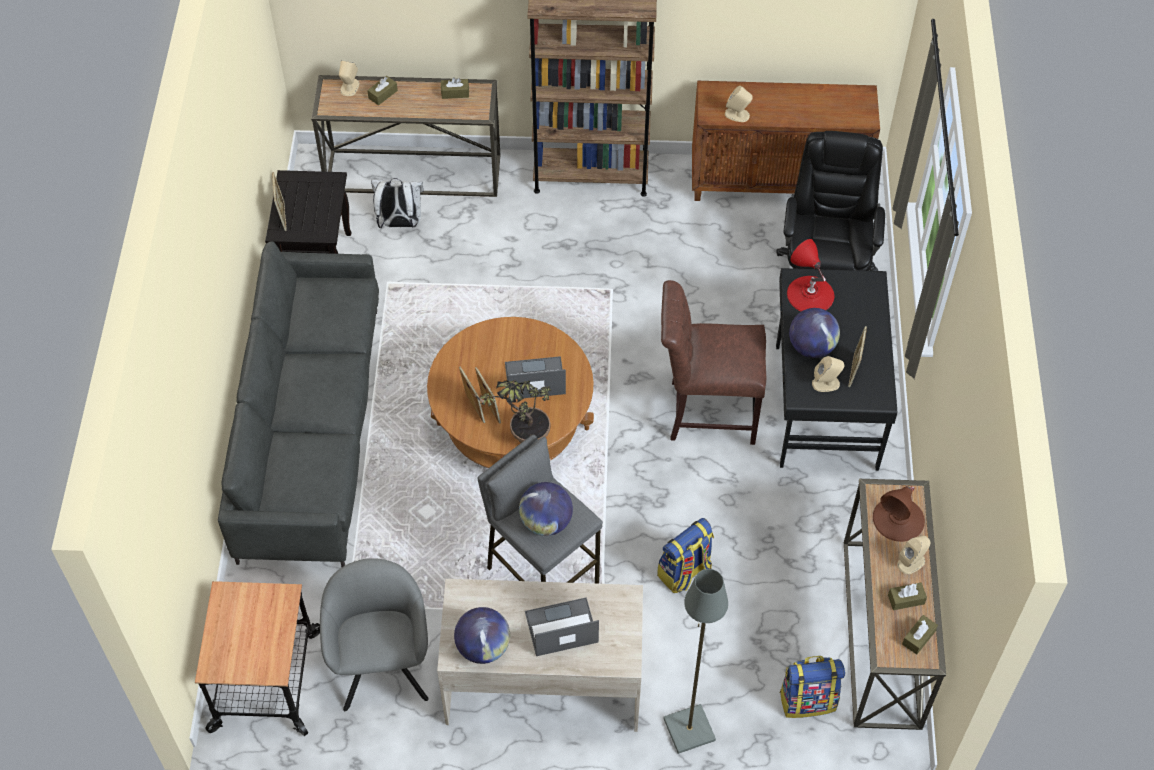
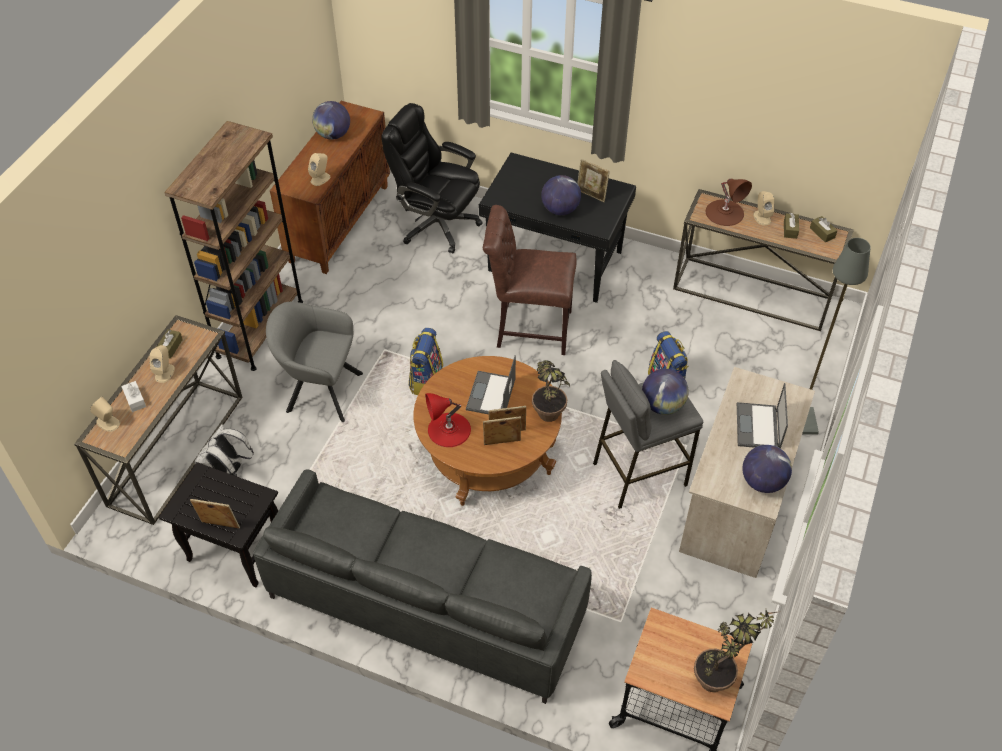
camera: 70 degrees left, 5 degrees down
(240, 664) = (720, 676): none -> potted plant
(383, 94) = (135, 400): brown tissue box -> white tissue box
(383, 663) = (686, 609): grey armchair -> grey armchair (320, 391)
(706, 411) = (529, 328): brown chair -> brown chair turned 75 degrees clockwise
(808, 700) = (793, 348): backpack -> backpack (426, 380)
(810, 294) = (512, 196): red table lamp -> red table lamp (449, 430)
(813, 100) = (333, 135): none -> globe
(826, 383) = (596, 212): beige speaker -> beige speaker (164, 372)

